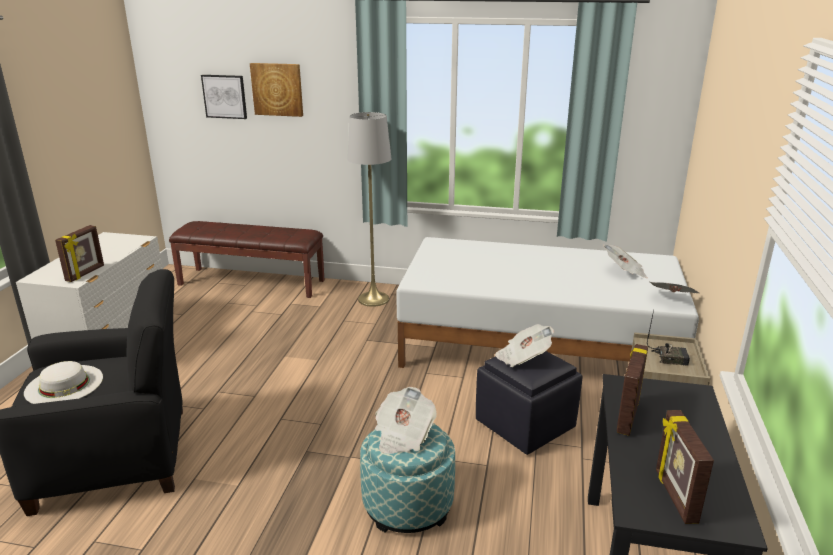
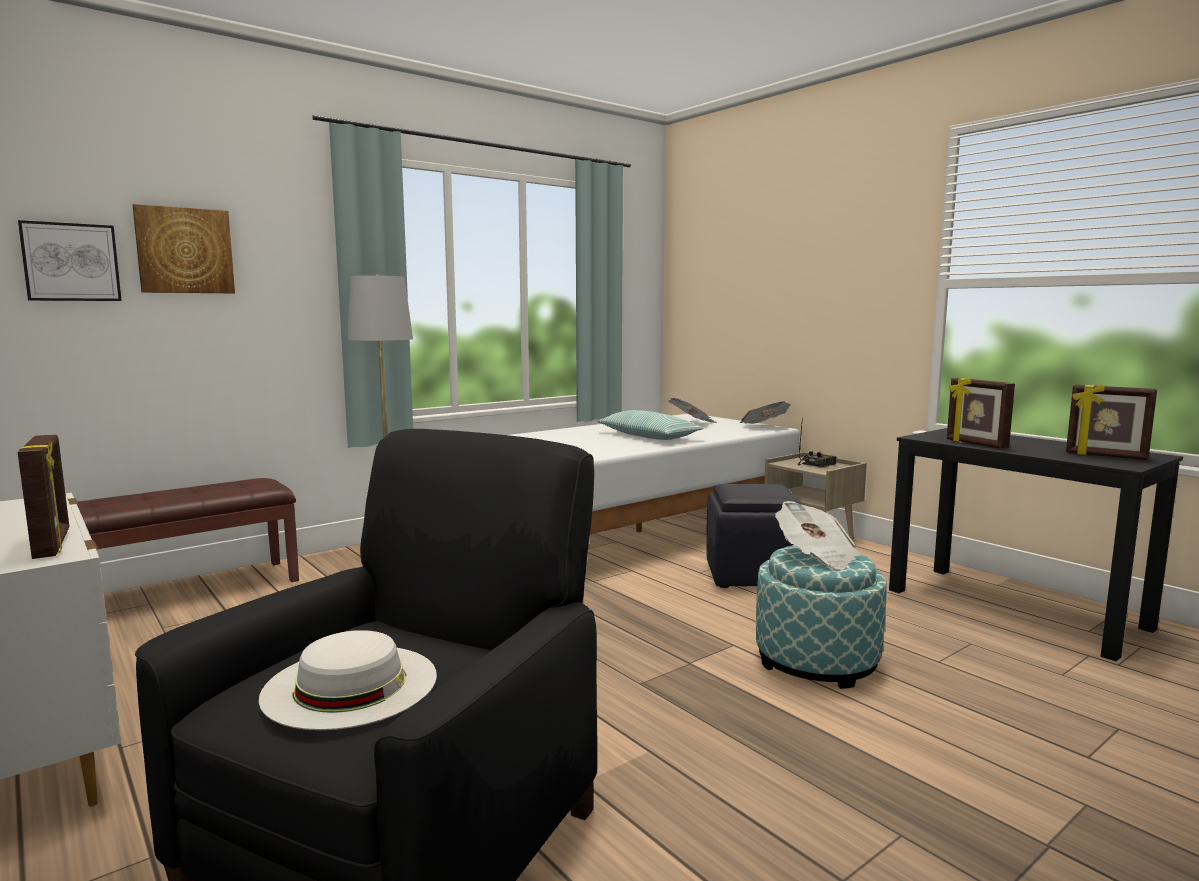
camera: 50 degrees left, 15 degrees down
(523, 358) = (747, 489): newspaper -> none
(540, 277) = (648, 436): none -> pillow

